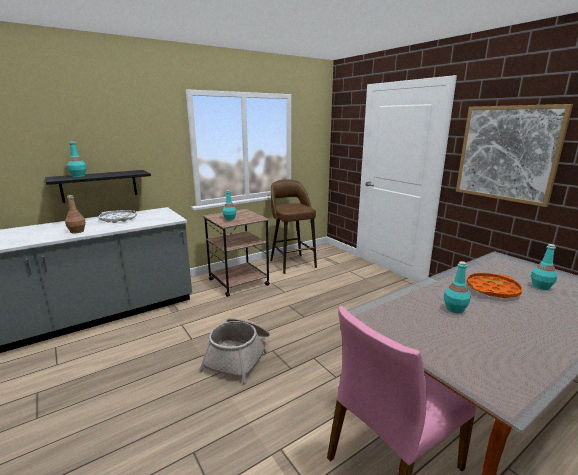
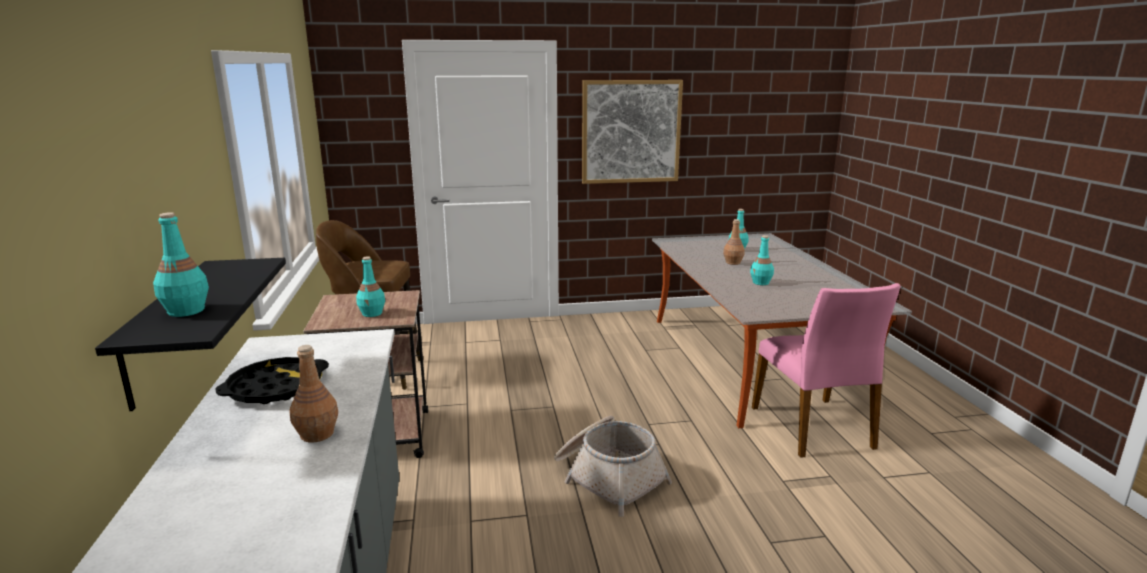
camera: 65 degrees left, 0 degrees up
(118, 219) = (275, 388): white tray -> black tray
(492, 289) = (733, 262): orange tray -> brown bottle

